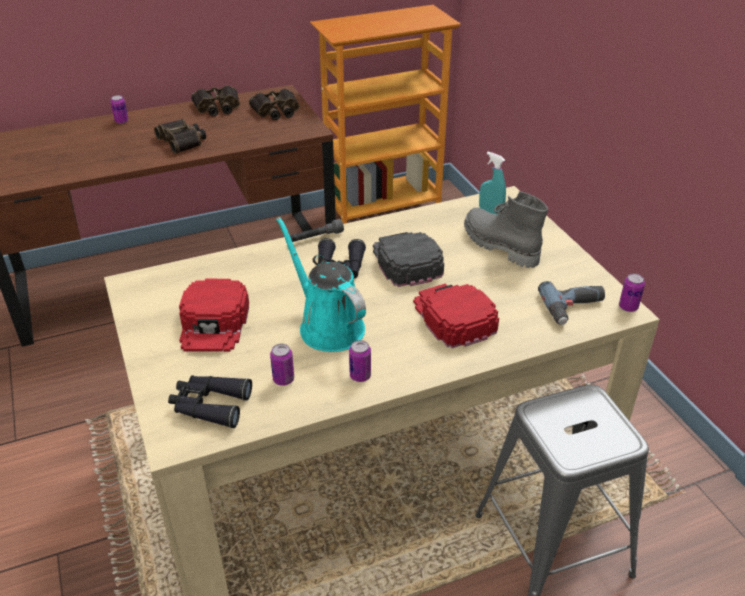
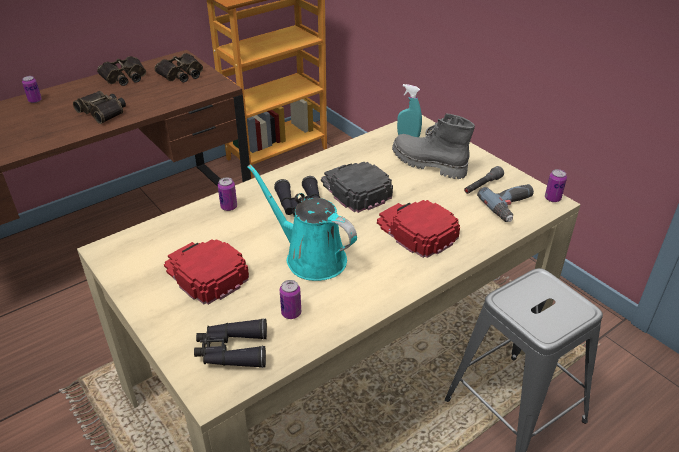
camera: 15 degrees left, 0 degrees up
(214, 323) = (204, 273): red cap -> red cap turned 150 degrees clockwise
(316, 237) = (267, 180): grey flashlight -> grey flashlight (482, 186)
(360, 376) = (359, 297): can -> can (229, 207)

